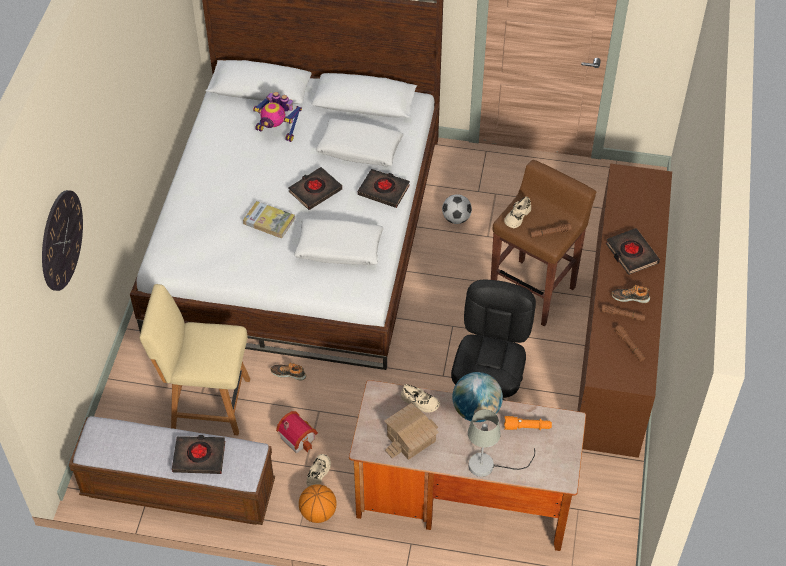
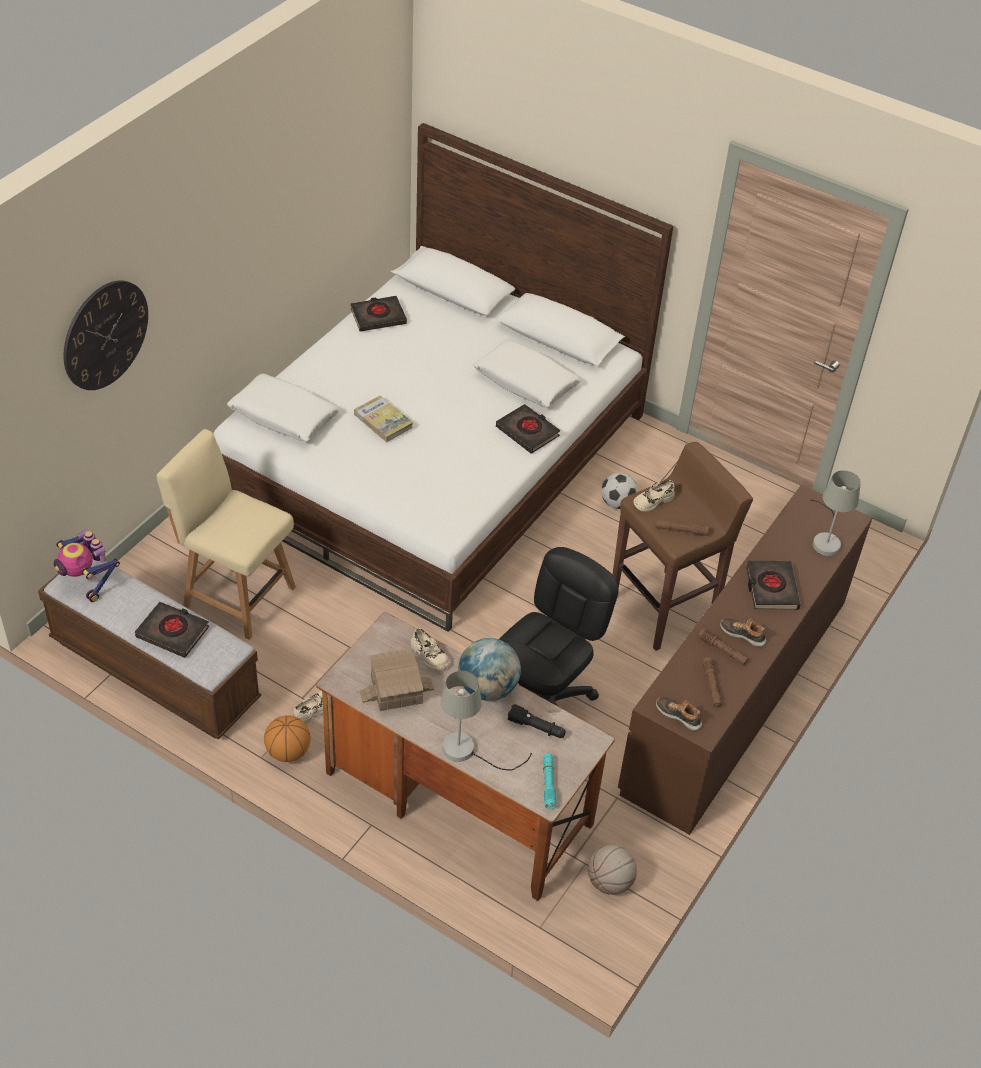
camera: 20 degrees right, 5 degrees down
(277, 131) = (446, 336): toy robot -> toy robot (87, 582)
(289, 373) = (340, 597): shoe -> shoe (679, 715)
(298, 437) = (312, 665): toy house -> none
(315, 191) = (451, 407): black book -> black book (378, 317)
(339, 248) = (443, 474): white pillow -> white pillow (283, 416)
(527, 427) = (536, 728): orange flashlight -> black flashlight
(558, 466) = (548, 783): none -> turquoise flashlight
(602, 515) = (610, 882): none -> basketball
(649, 201) = (826, 539): none -> grey table lamp

